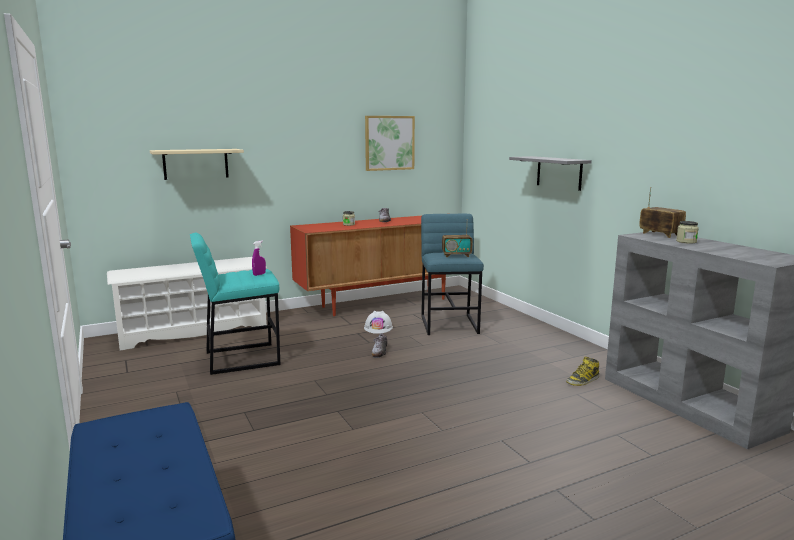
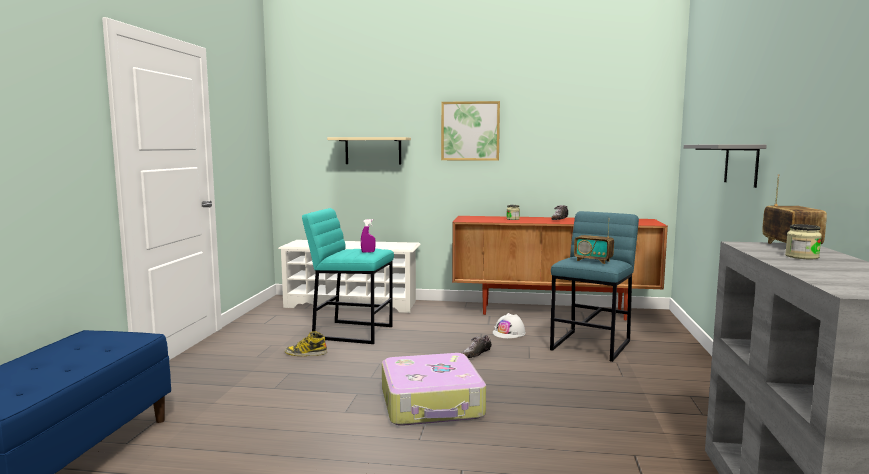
camera: 35 degrees right, 5 degrees down
(389, 143) = (577, 133): picture -> picture (470, 131)
(409, 400) = (432, 404): none -> suitcase
(583, 380) = (668, 443): boot -> boot (306, 353)

